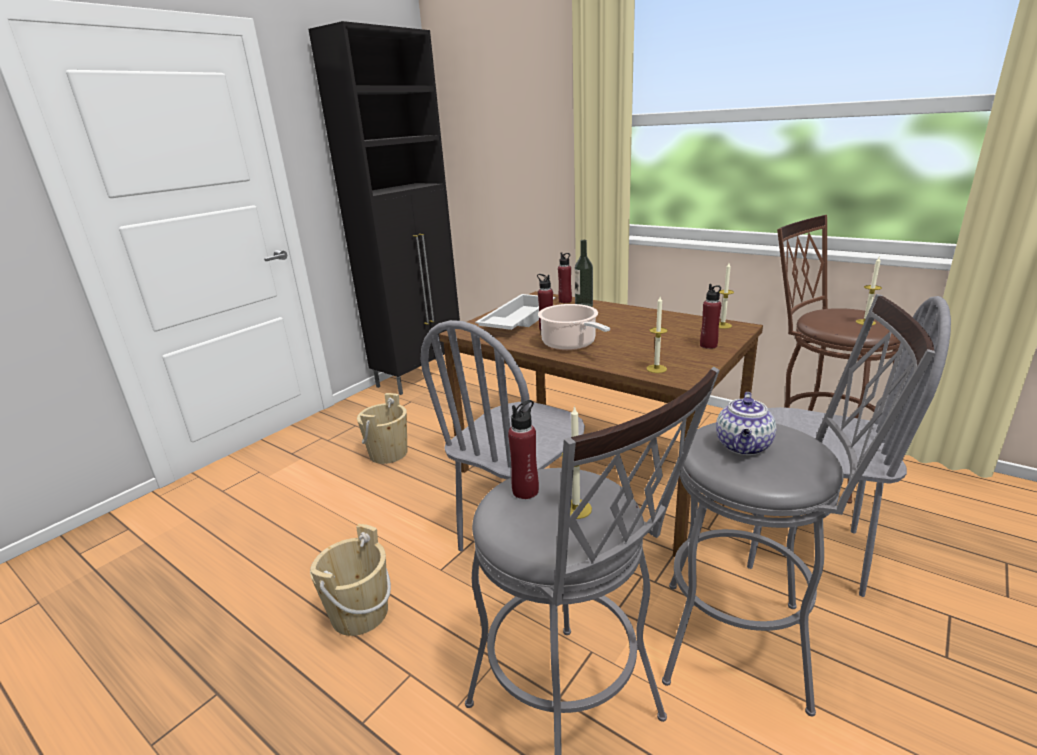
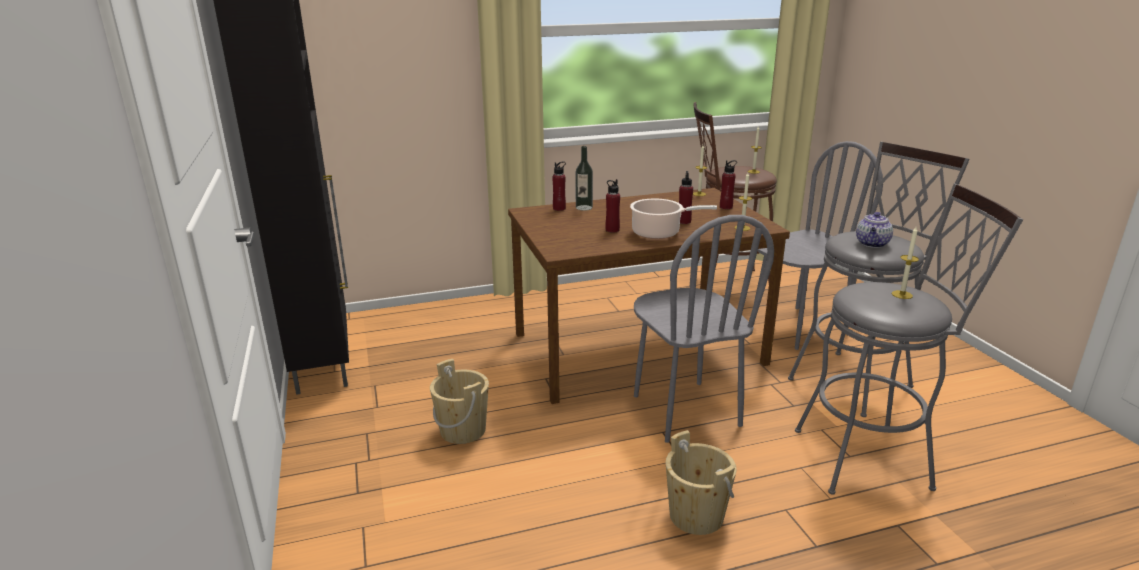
camera: 55 degrees left, 0 degrees up
(517, 321) = (574, 232): white tray -> none
(525, 491) = (871, 300): red bottle -> red bottle (684, 221)
(744, 446) = (872, 244): teapot -> teapot turned 60 degrees clockwise

